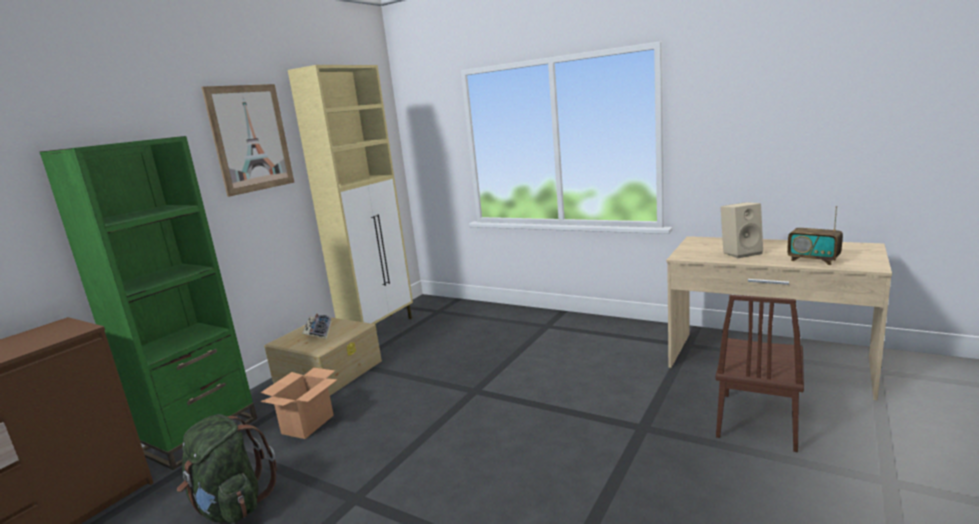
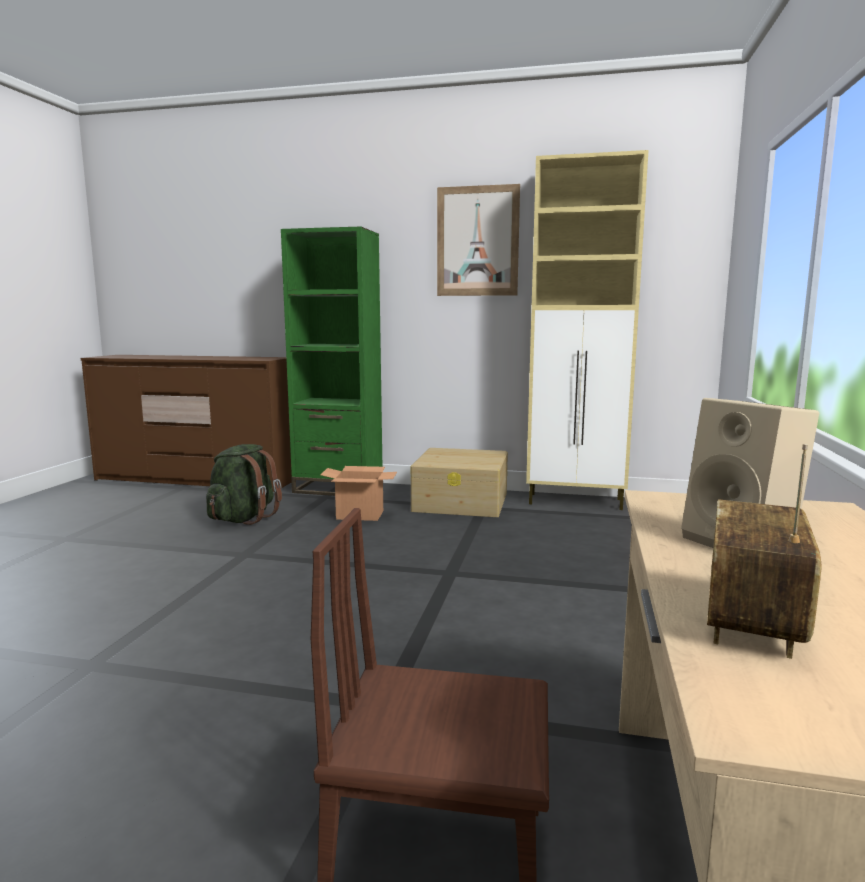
camera: 70 degrees right, 5 degrees down
(318, 331) = (466, 455): keyboard -> none

